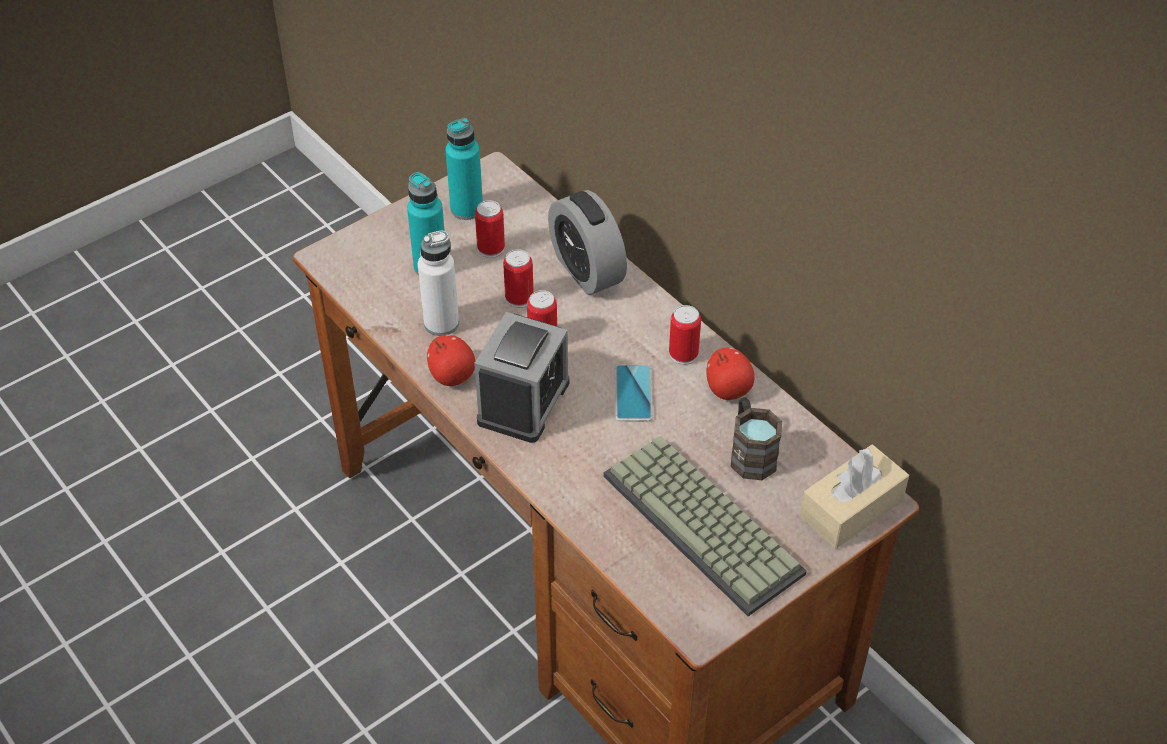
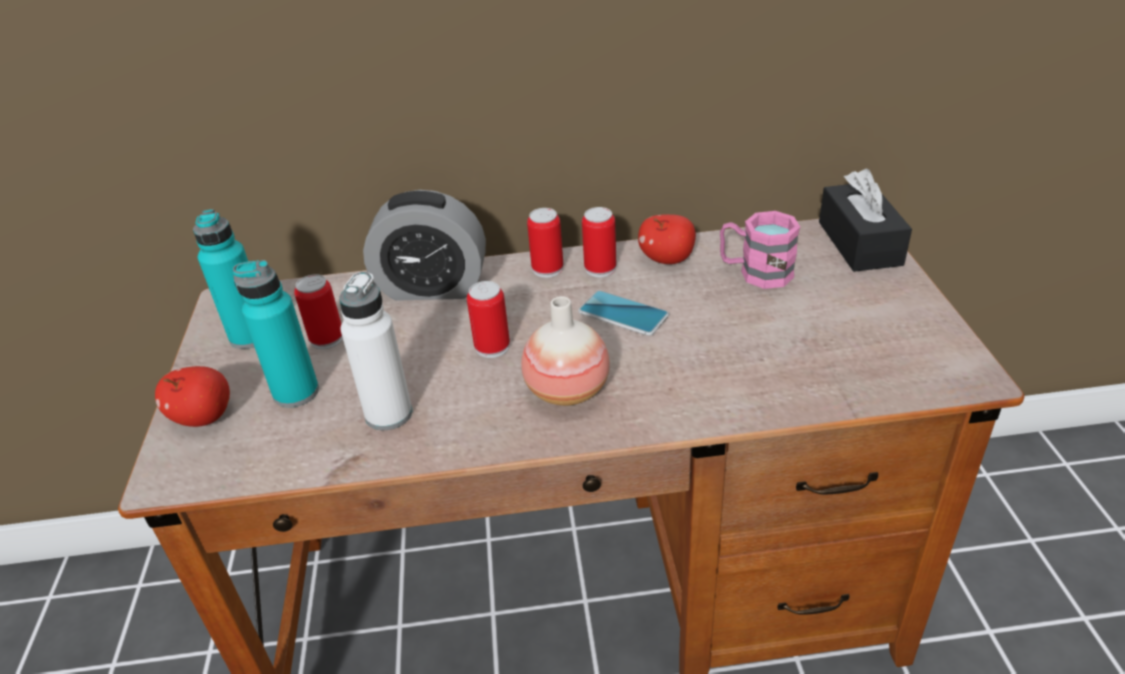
camera: 55 degrees left, 10 degrees down
(452, 376) = (476, 434): apple -> apple (203, 417)
(519, 298) = (418, 343): can -> can (547, 269)
(523, 402) = (567, 391): alarm clock -> vase
(706, 524) = (829, 326): keyboard -> none
(750, 453) = (755, 272): brown mug -> pink mug
(851, 509) = (859, 243): beige tissue box -> black tissue box

